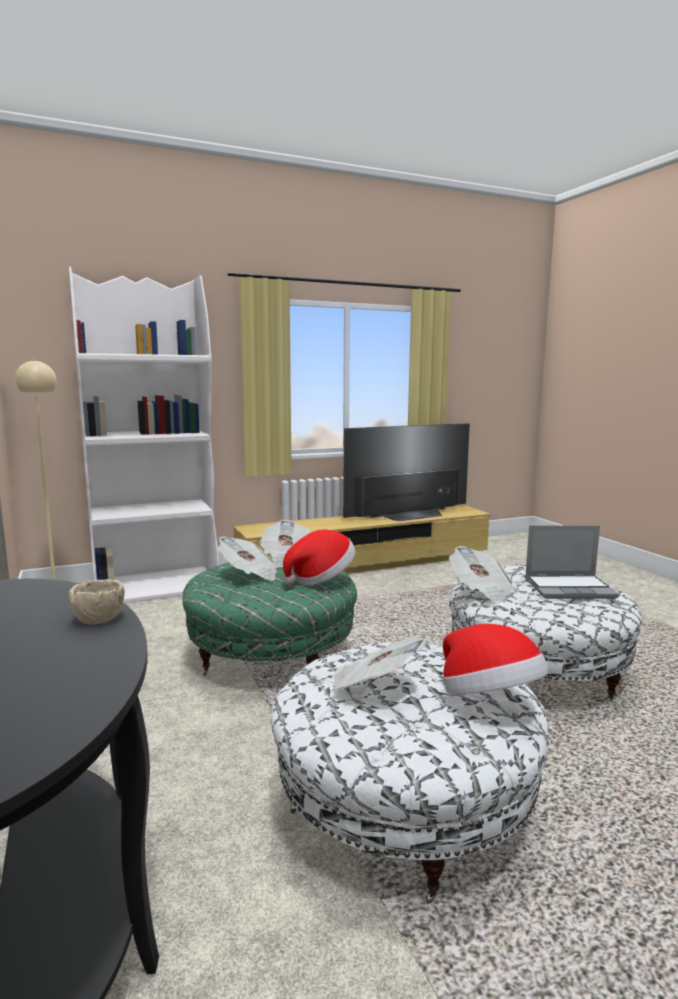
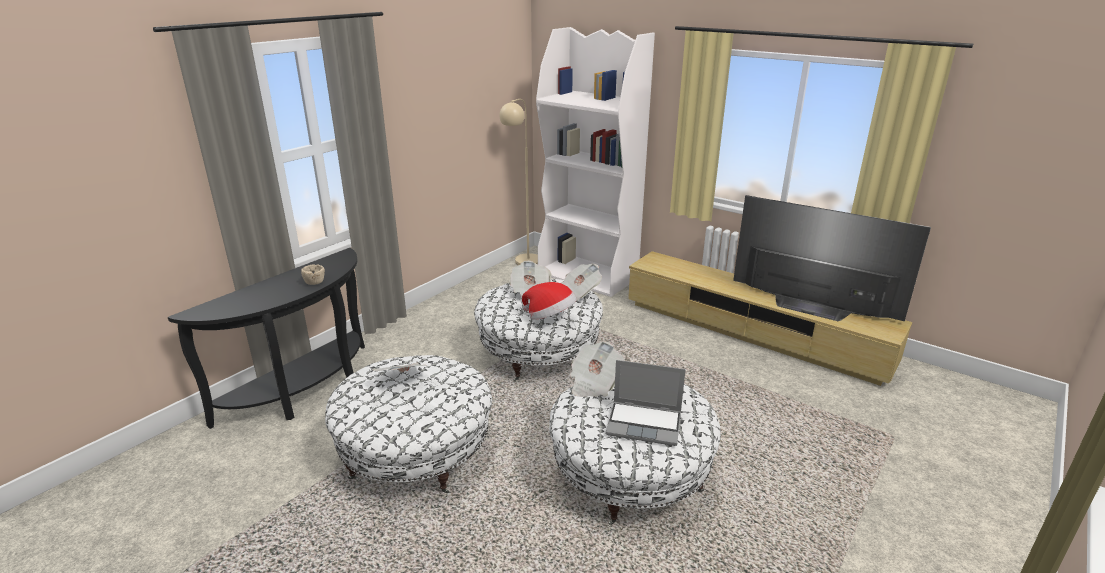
camera: 60 degrees right, 15 degrees up
(272, 654) = (539, 353): green ottoman -> white ottoman
(489, 700) = (411, 419): hat -> none
(570, 588) = (645, 424): laptop -> laptop turned 45 degrees counterclockwise

